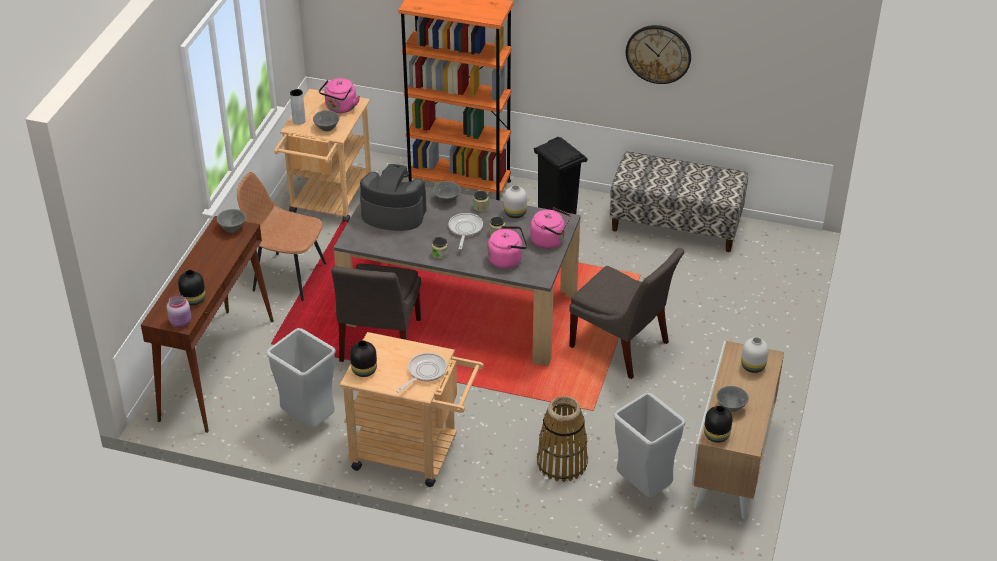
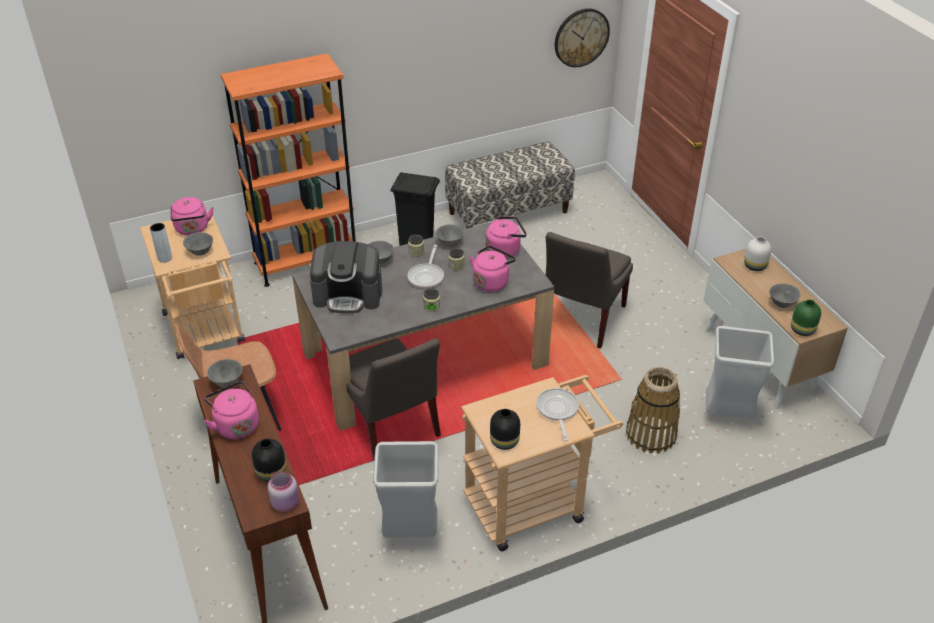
camera: 40 degrees left, 0 degrees up
(207, 258) = (235, 425): none -> pink kettle
(393, 214) = (348, 295): coffee machine -> coffee machine turned 150 degrees counterclockwise
(465, 230) = (427, 276): frying pan -> frying pan turned 135 degrees counterclockwise
(515, 213) = (450, 242): white vase -> grey bowl
(622, 347) = (581, 319): grey chair -> grey chair turned 120 degrees clockwise
(658, 54) = (466, 58): wall clock -> wall clock (581, 37)
(717, 436) = (803, 330): black vase -> green vase

